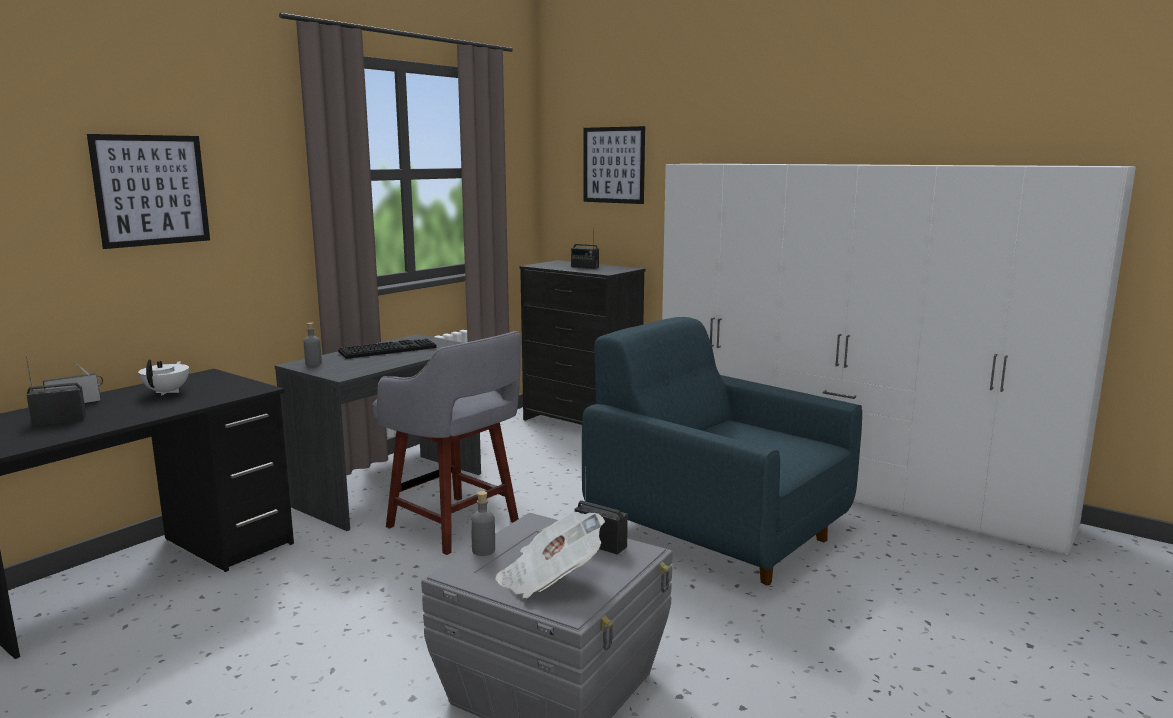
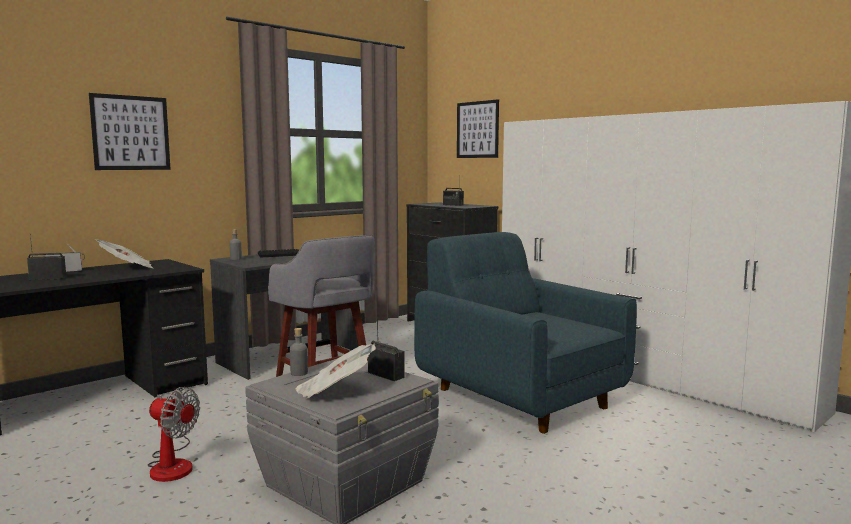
camera: 10 degrees right, 5 degrees down
(167, 392) = (127, 268): white teapot -> newspaper
(303, 682) = (172, 464): none -> fan

